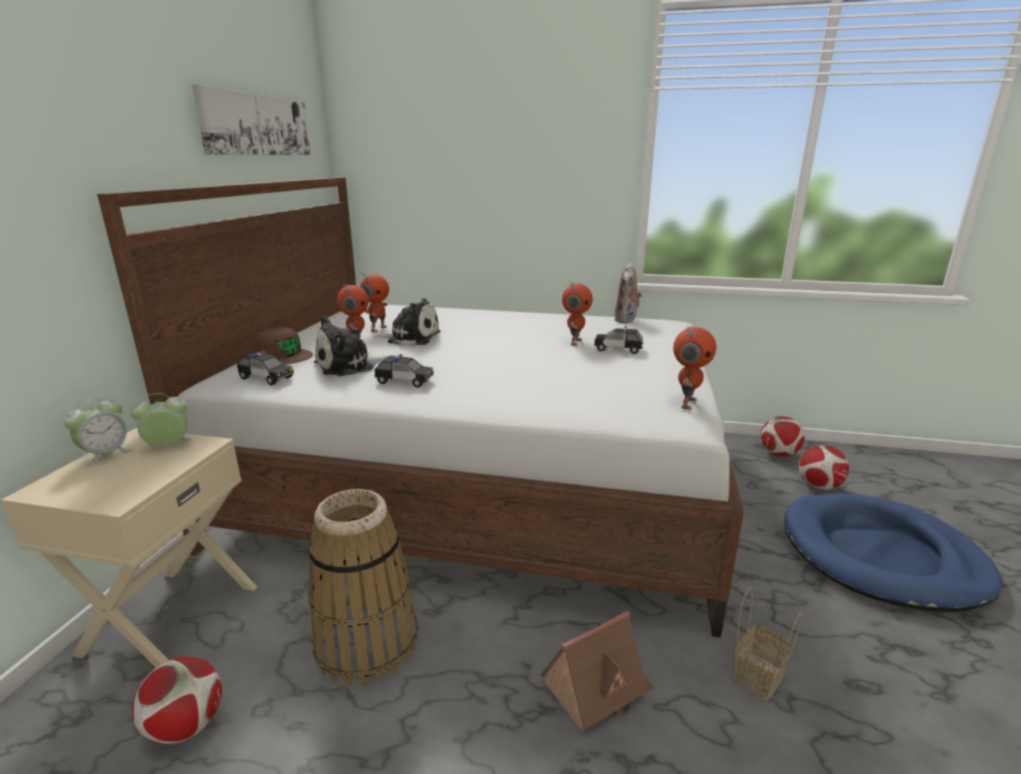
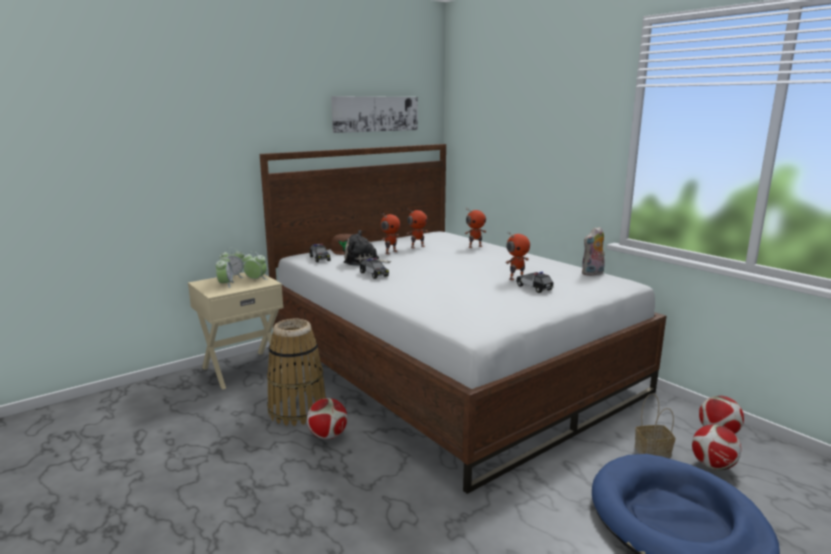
camera: 40 degrees right, 5 degrees down
(115, 476) = (225, 284): none -> alarm clock
(186, 726) = (209, 405): football -> football (328, 436)
(411, 338) = (424, 255): plush toy -> none
(597, 687) = (368, 475): toy house -> none
(687, 403) = (497, 323): toy robot -> toy robot (475, 246)
(757, 674) = (460, 517): basket -> basket (653, 451)

